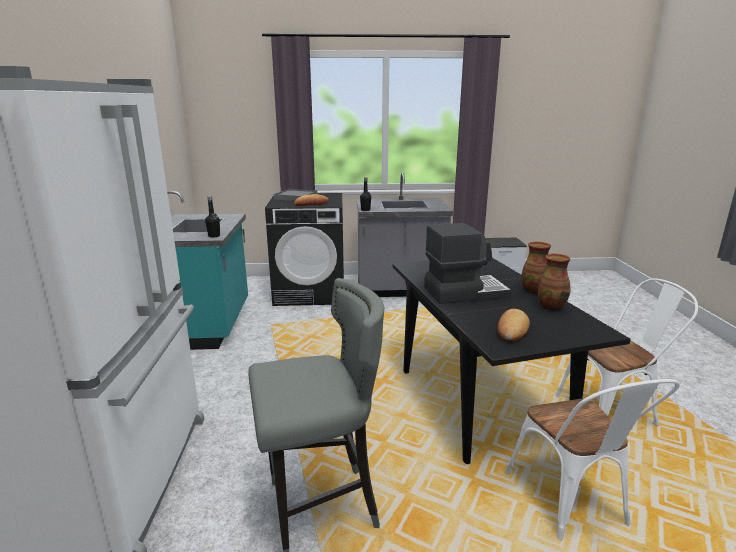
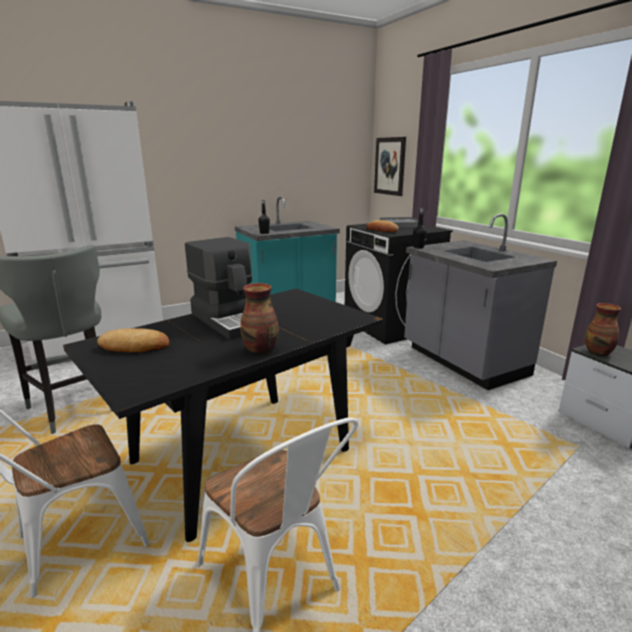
camera: 65 degrees right, 0 degrees up
(224, 141) = (390, 166): none -> picture
(551, 306) = (210, 361): vase -> vase (598, 352)

